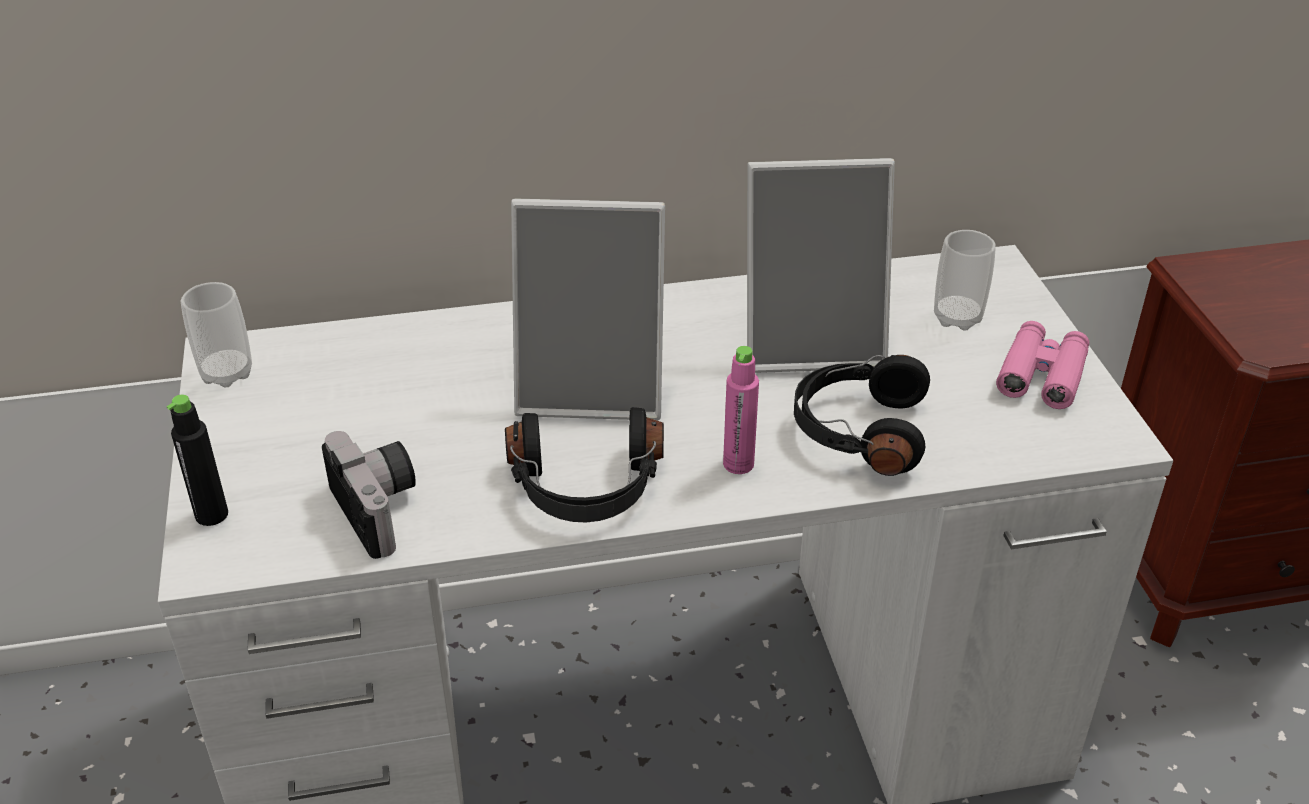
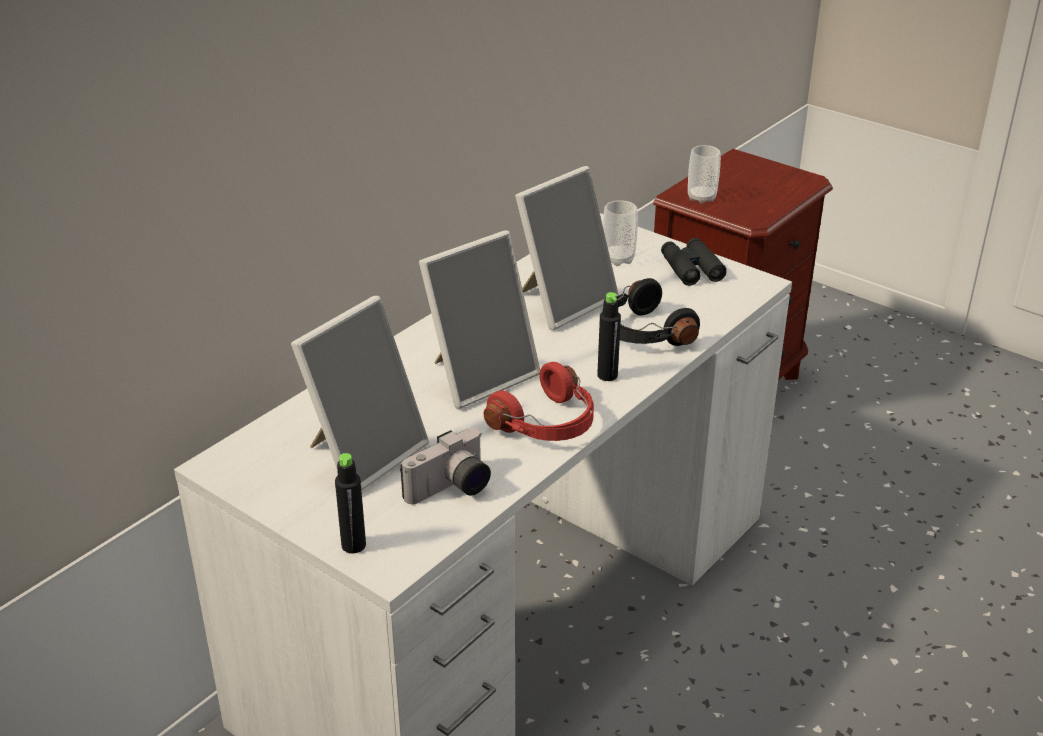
camera: 40 degrees left, 5 degrees down
(227, 373) = (239, 473): cup -> cup (701, 198)
(357, 416) = (363, 454): none -> picture frame
(382, 509) = (451, 490): camera -> camera turned 120 degrees clockwise
(586, 489) = (548, 424): black headphones -> red headphones
(738, 464) = (607, 375): pink bottle -> black bottle
(1042, 374) = (691, 269): pink binoculars -> black binoculars

